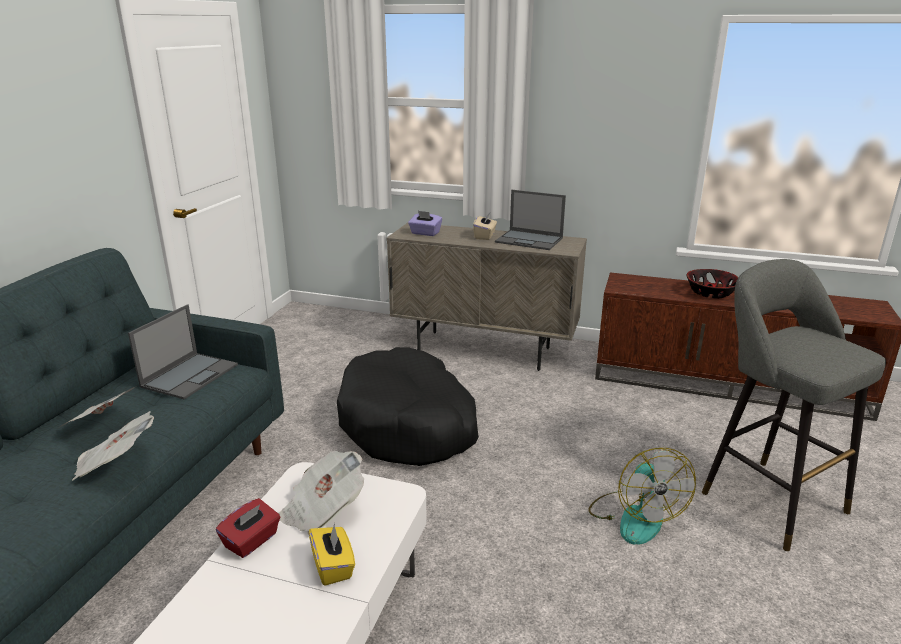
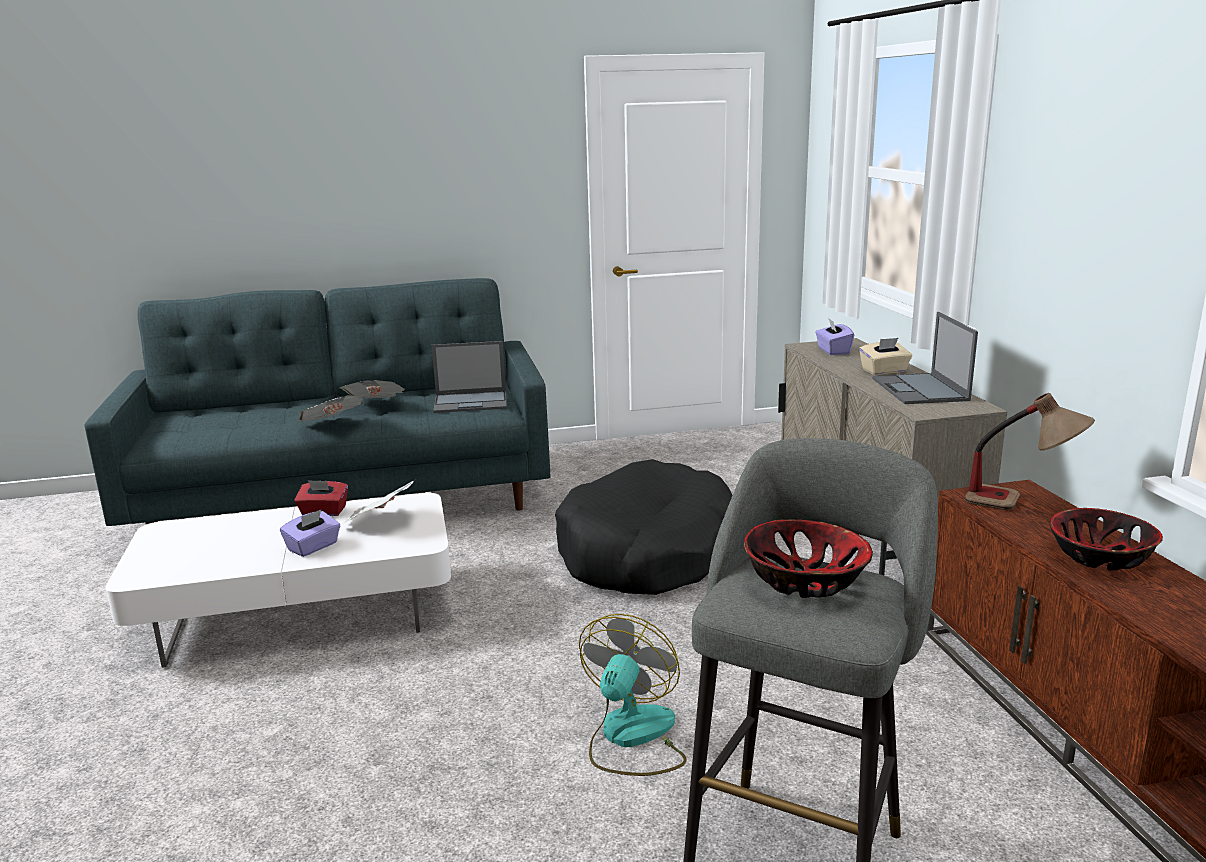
camera: 60 degrees right, 5 degrees down
(333, 566) = (313, 547): yellow tissue box -> purple tissue box
(635, 516) = (631, 738): fan -> fan turned 150 degrees clockwise
(639, 284) = (1022, 504): none -> table lamp
(802, 342) = (805, 580): none -> bowl

